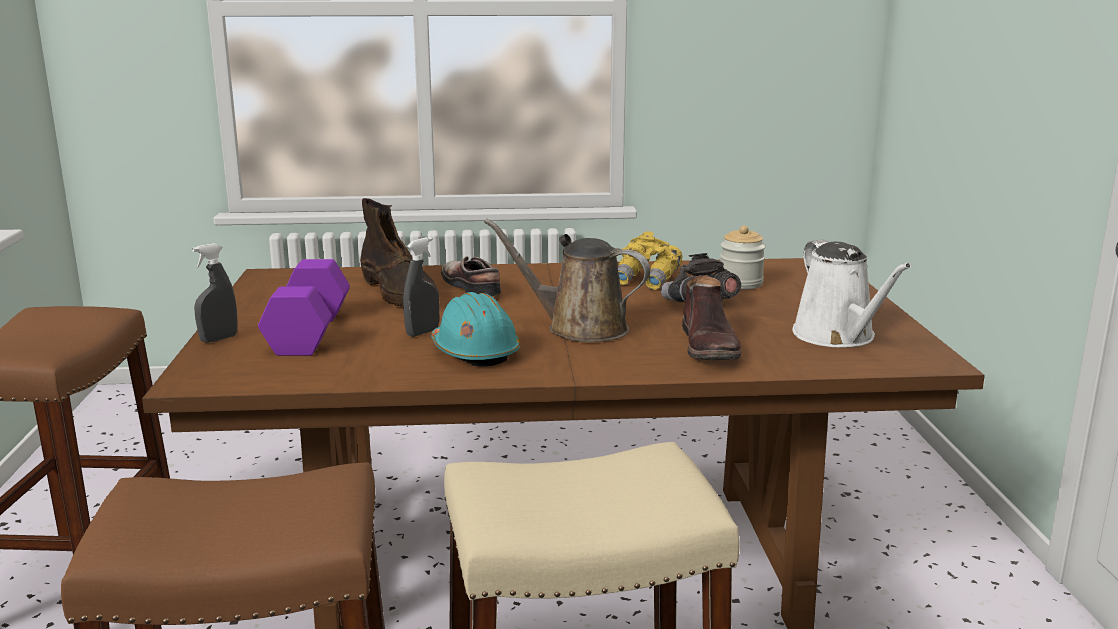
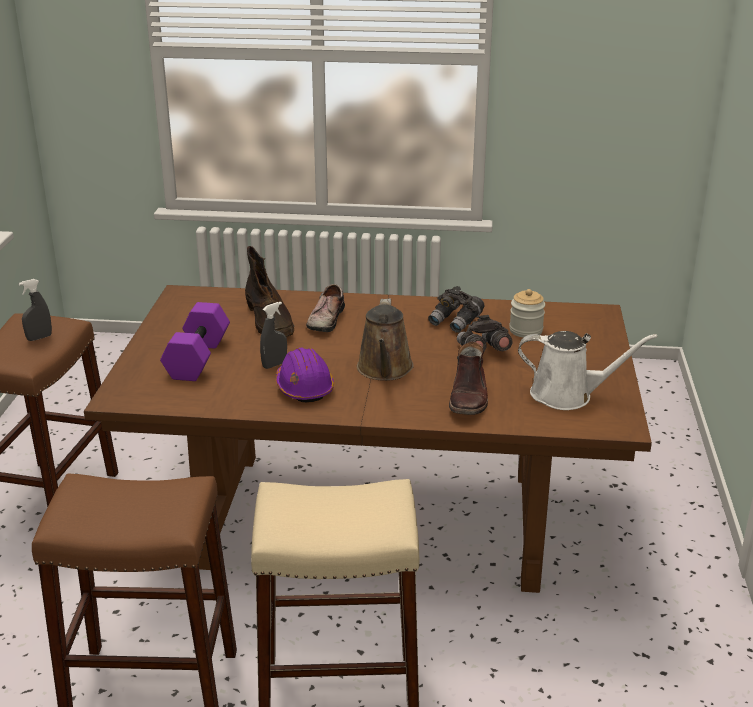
camera: 10 degrees right, 10 degrees up
(219, 339) = (137, 359): grey spray bottle -> grey spray bottle (39, 338)
(474, 287) = (325, 319): shoe -> shoe turned 150 degrees counterclockwise
(475, 352) = (304, 388): turquoise hard hat -> purple hard hat
(579, 328) = (385, 370): brown watering can -> brown watering can turned 120 degrees counterclockwise
(647, 281) = (456, 322): yellow binoculars -> grey binoculars
(838, 337) = (567, 395): white watering can -> white watering can turned 75 degrees counterclockwise

